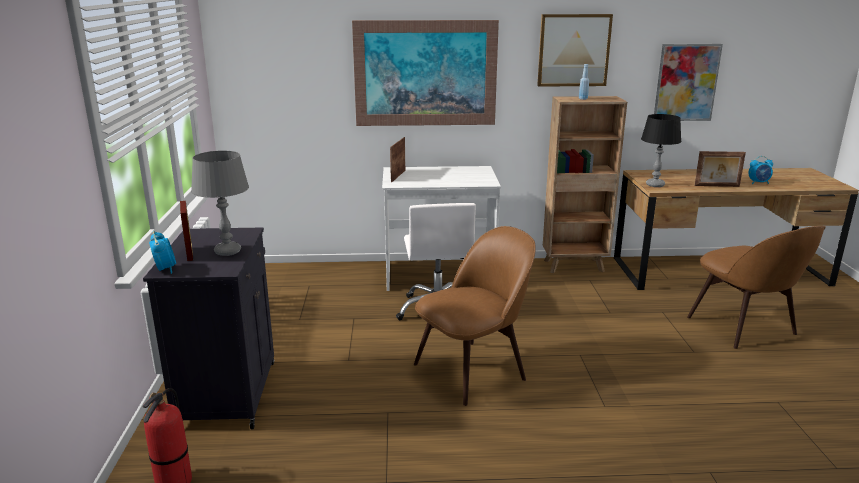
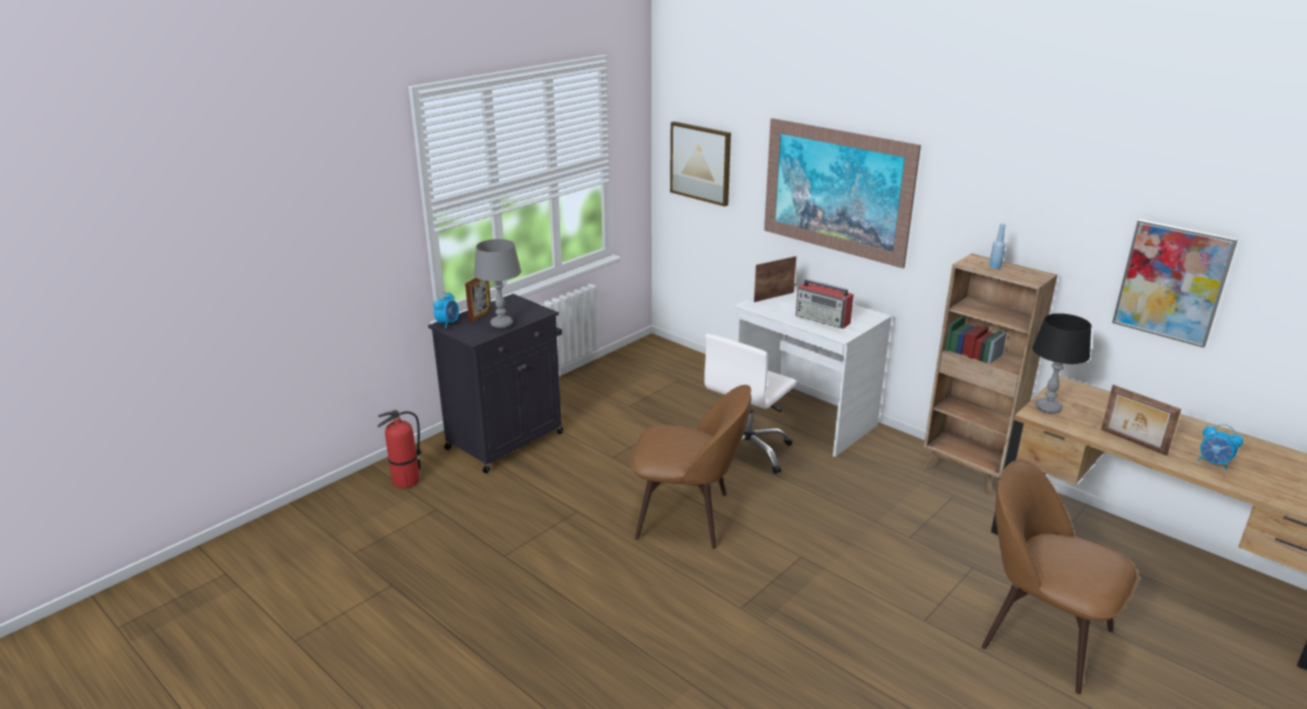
camera: 45 degrees right, 5 degrees up
(458, 178) = (823, 319): none -> radio
(573, 50) = (1010, 201): picture -> picture (701, 163)
(744, 327) = (1041, 635): brown chair -> brown chair turned 105 degrees clockwise

